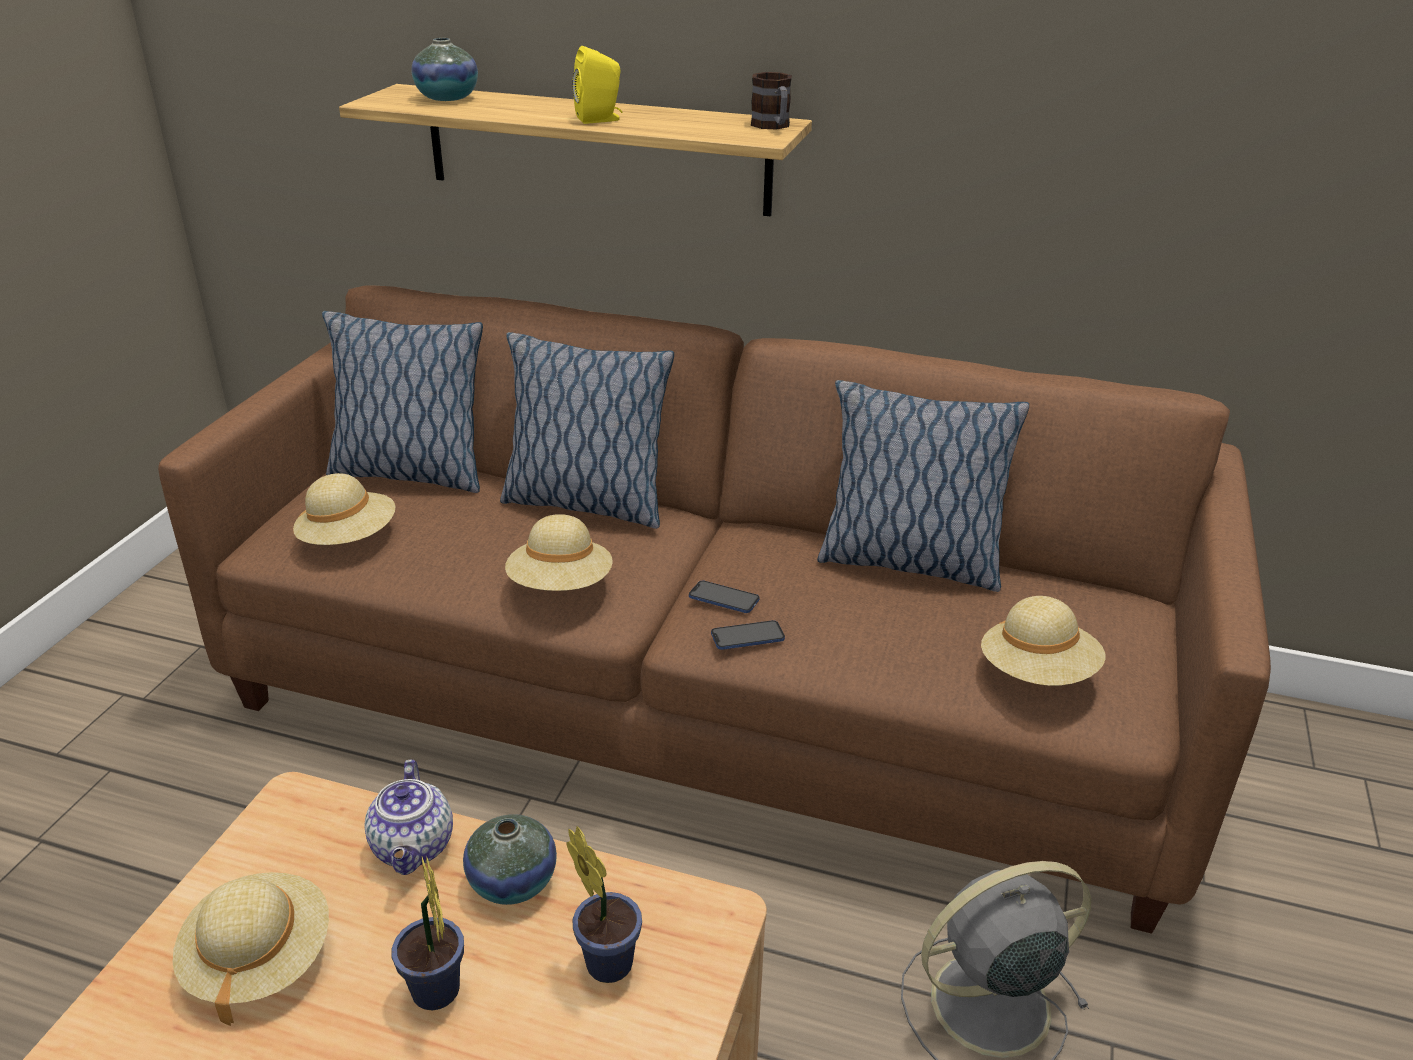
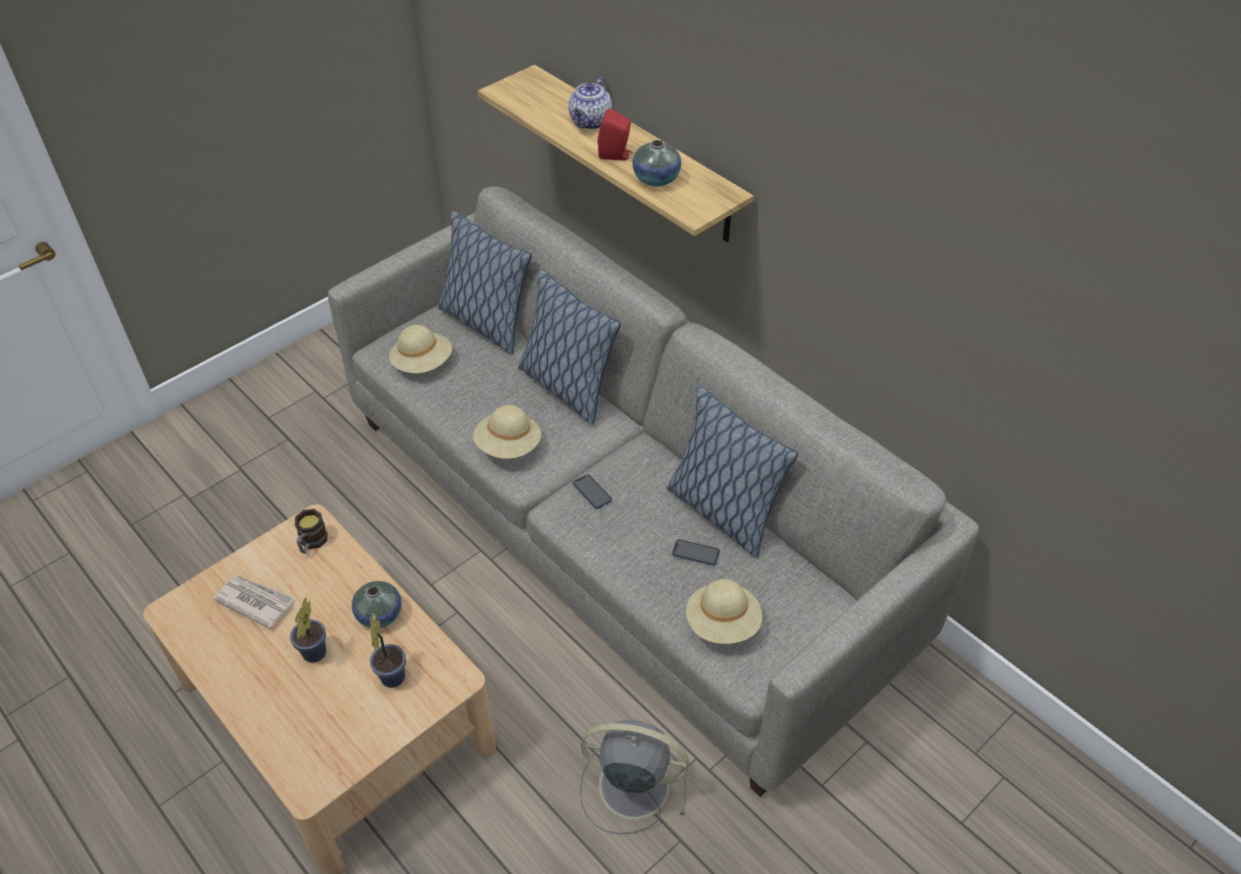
camera: 30 degrees right, 15 degrees up
(259, 959) = (255, 601): beige hat -> newspaper
(414, 848) = (348, 575): teapot -> teapot (590, 122)
(447, 98) = (547, 97): vase -> vase (656, 179)
(600, 119) = (616, 155): yellow speaker -> red speaker
(706, 696) = (622, 526): brown sofa -> grey sofa
(747, 637) = (583, 525): phone -> phone (695, 553)
(773, 126) = (716, 198): mug -> mug (311, 543)

